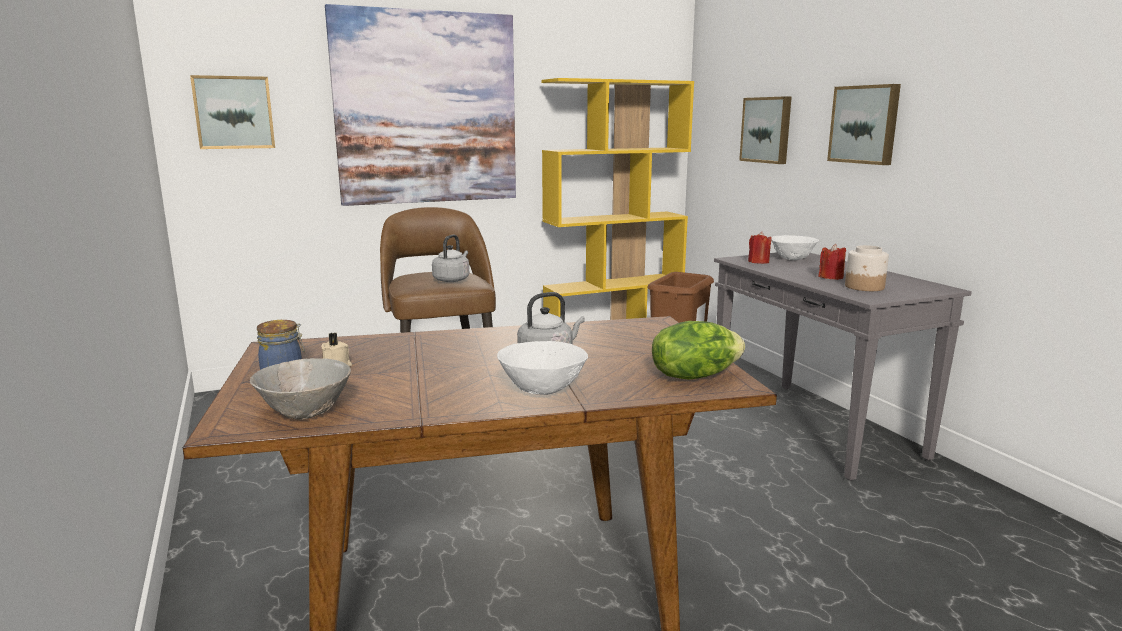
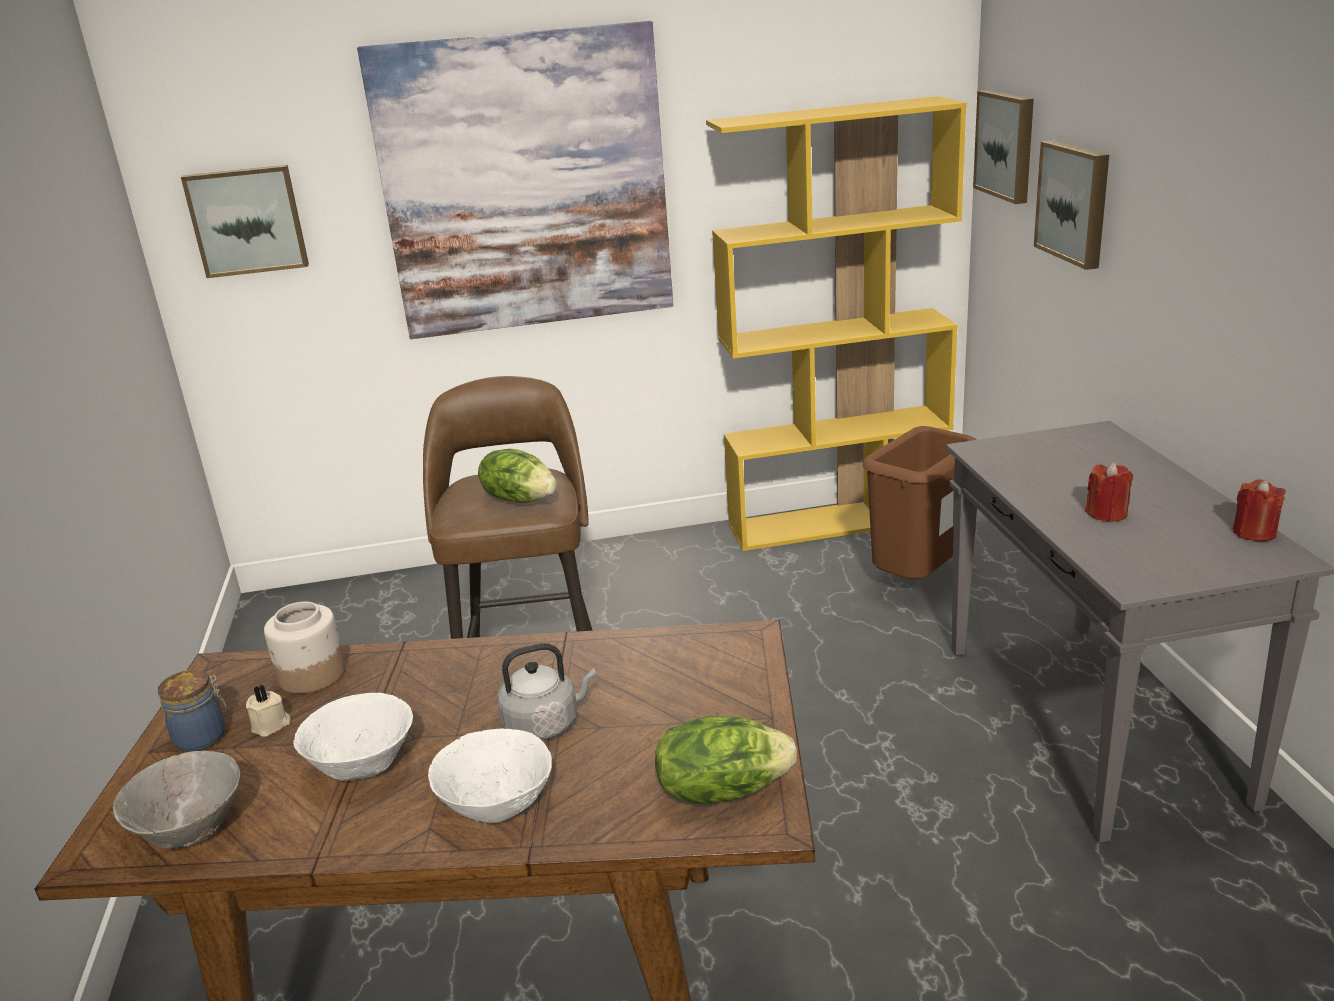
camera: 15 degrees right, 10 degrees up
(452, 279) = (520, 499): grey kettle -> lettuce
(758, 262) = (1012, 459): red candle -> red candle (1254, 532)
(793, 258) = (1078, 449): white bowl -> white bowl (364, 766)
(864, 287) = (1146, 548): jar -> jar (311, 675)
(865, 124) = (1208, 235): picture -> picture (1007, 145)

